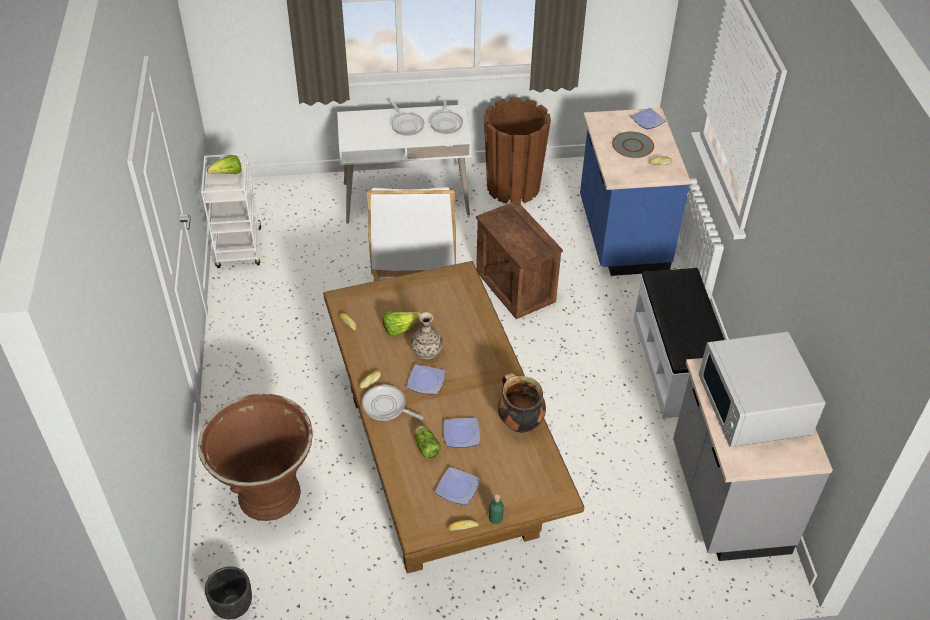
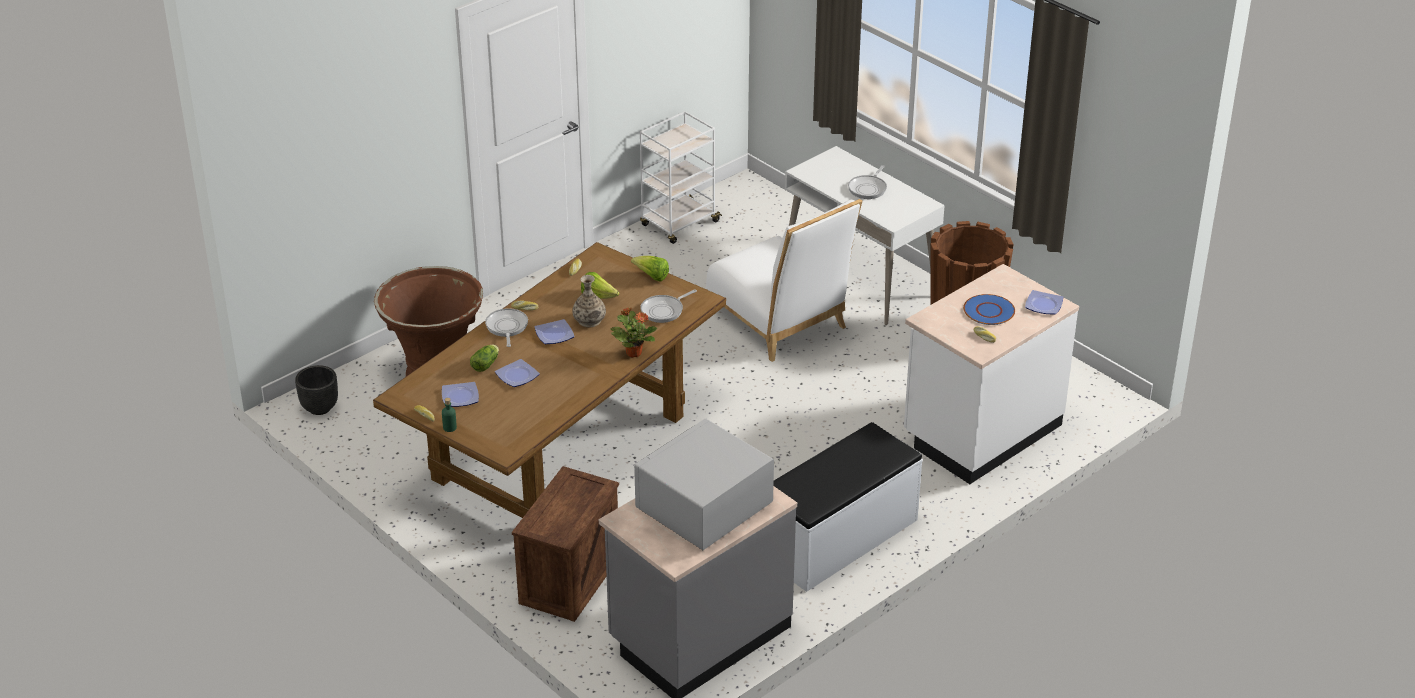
camera: 55 degrees right, 10 degrees down
(228, 174) = (687, 137): lettuce -> lettuce (652, 276)
(414, 262) = (780, 323): white chair -> white chair turned 90 degrees counterclockwise
(446, 123) = (901, 207): frying pan -> frying pan (664, 310)
(495, 347) = (633, 353): none -> potted plant
(516, 286) = (824, 396): crate -> crate (570, 581)
(519, 422) = (561, 399): cooking pot -> none
(620, 236) = (980, 431): blue counter -> white counter
(632, 146) = (988, 311): grey plate -> blue plate

